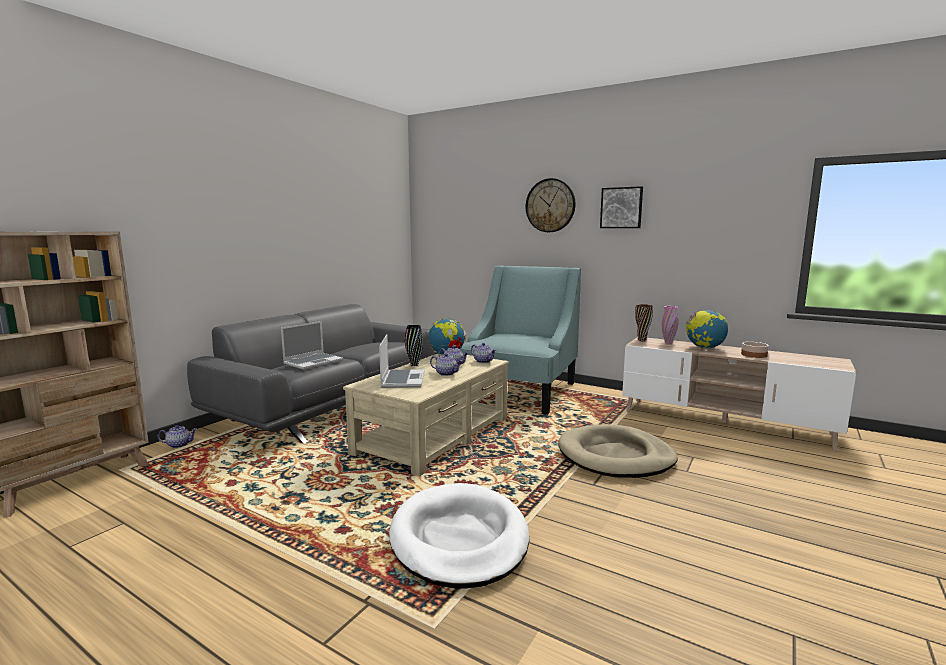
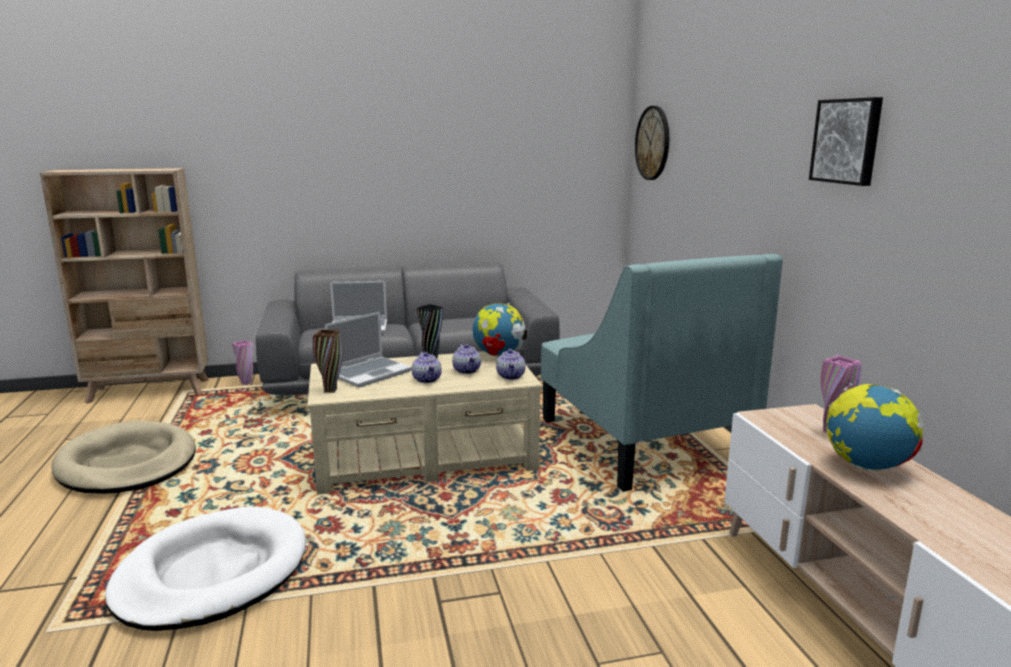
camera: 45 degrees right, 5 degrees up
(179, 445) = (246, 383): teapot -> pink vase
(519, 392) = (640, 440): turquoise armchair -> turquoise armchair turned 90 degrees clockwise
(550, 205) = (759, 131): wall clock -> wall clock (653, 143)
(615, 456) = (552, 585): beige dog bed -> beige dog bed (127, 464)
(642, 340) = (794, 413): brown vase -> brown vase (330, 390)
(753, 355) = (935, 516): bowl -> none

